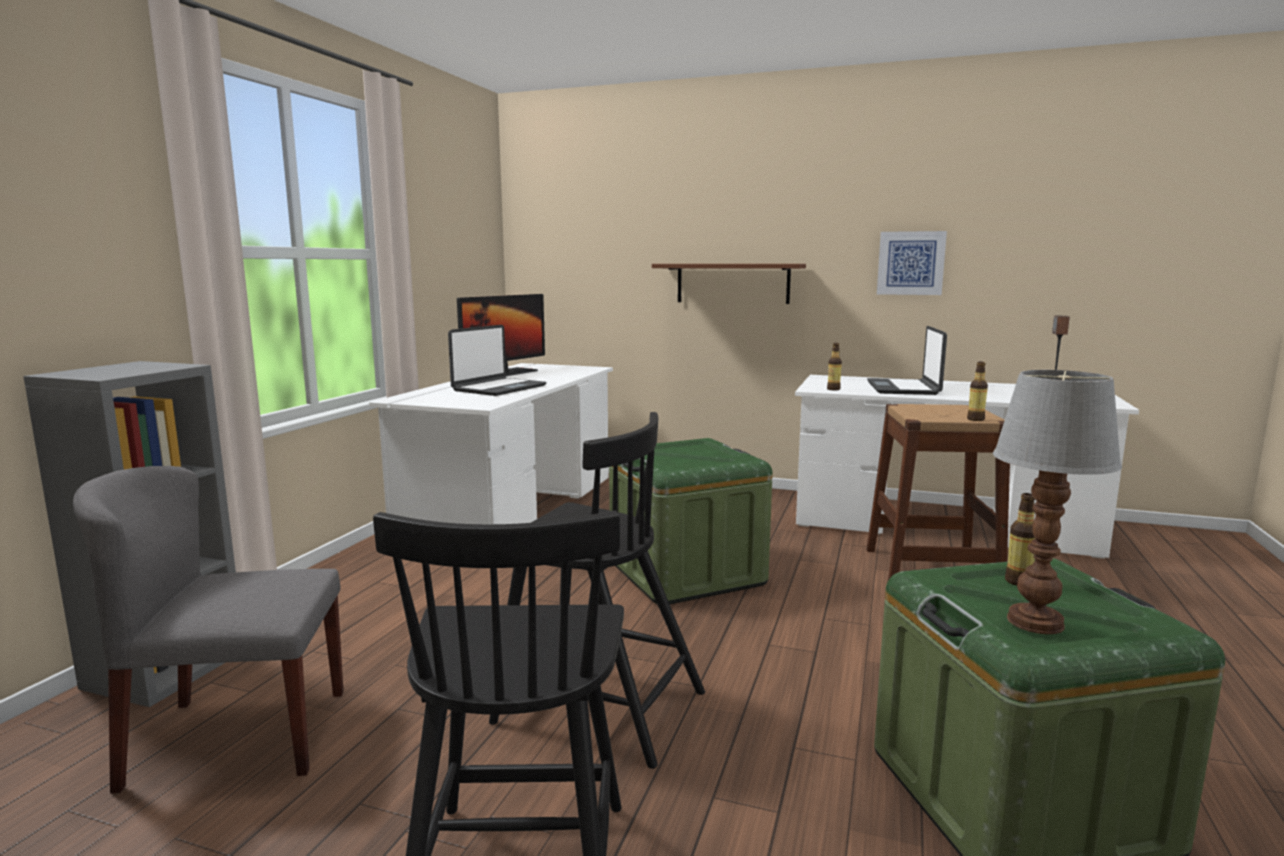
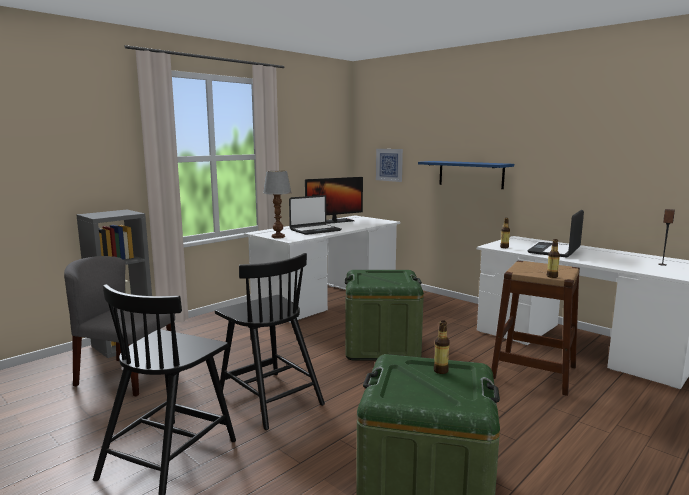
camera: 25 degrees right, 0 degrees up
(732, 283) = (470, 174): brown shelf -> blue shelf
(910, 263) = (581, 165): picture -> picture (389, 164)
(1036, 621) = (408, 389): table lamp -> table lamp (278, 237)

